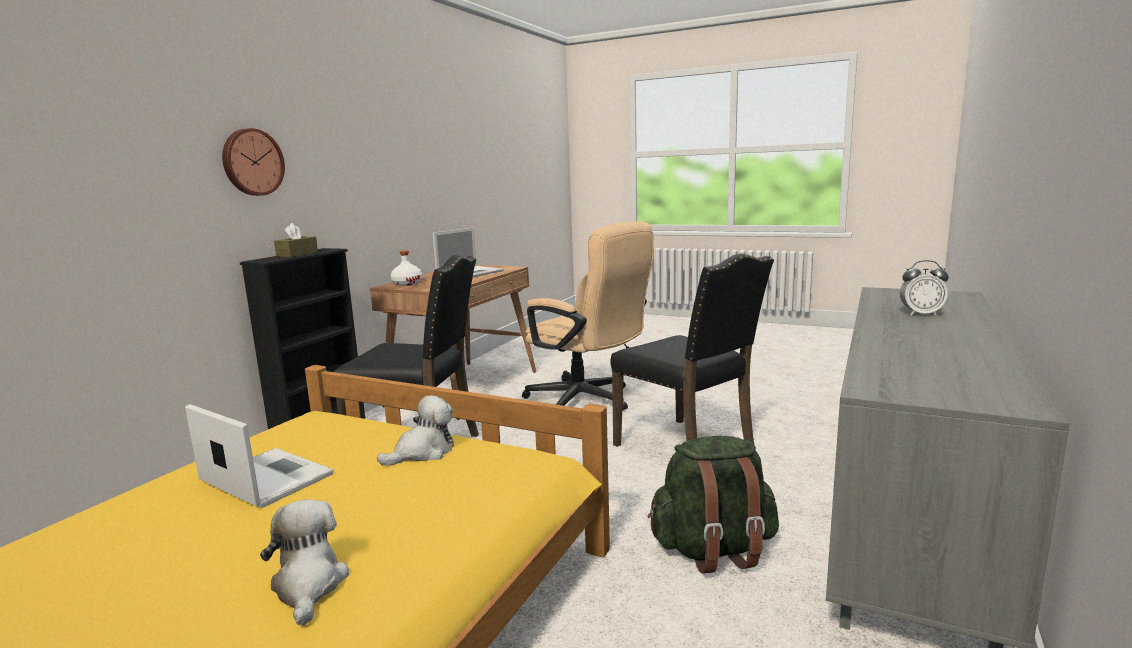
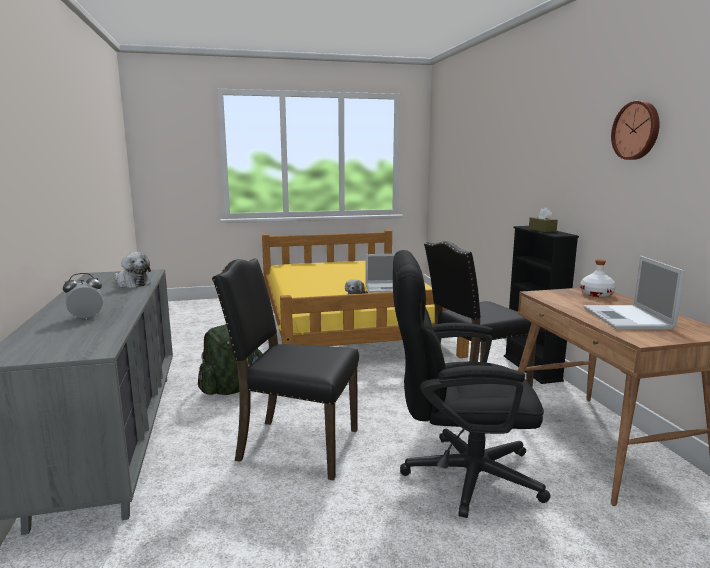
camera: 140 degrees right, 0 degrees up
(252, 162) = (556, 162): wall clock -> wall clock (637, 130)
(309, 585) = (312, 282): plush toy -> plush toy (132, 284)
(588, 401) = (458, 474): beige office chair -> black office chair

